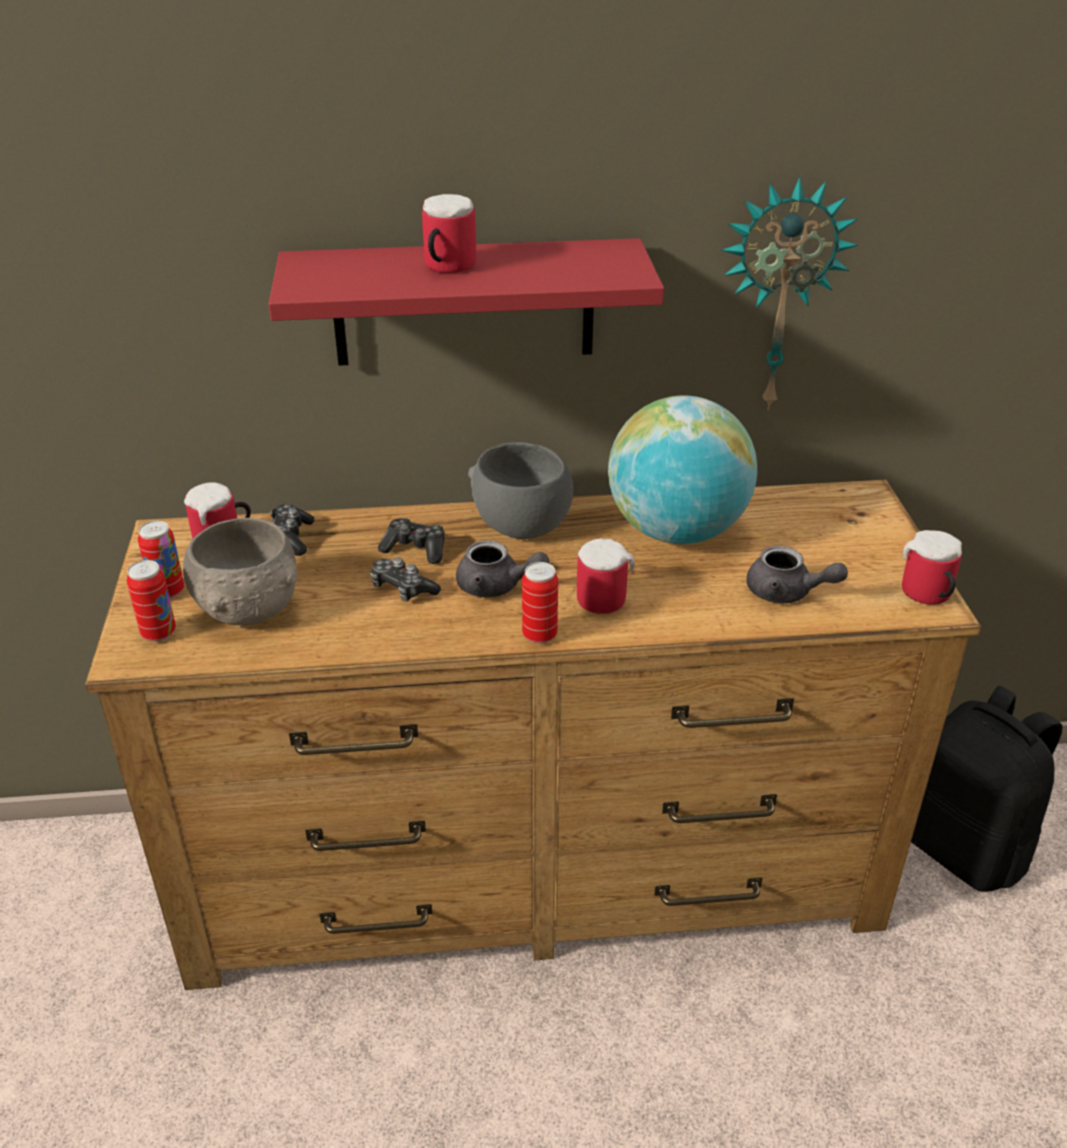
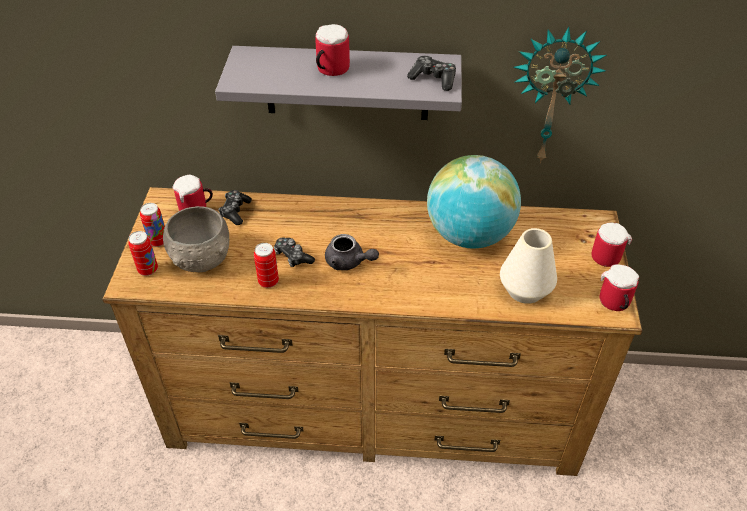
camera: 10 degrees right, 10 degrees up
(415, 549) = (307, 228): game controller -> game controller (433, 79)
(464, 302) = (347, 83): red shelf -> grey shelf
(520, 523) = (374, 217): grey bowl -> none
(539, 635) = (366, 300): can -> can (268, 282)
(601, 595) = (410, 277): mug -> mug (606, 254)
(787, 593) = (525, 290): grey teapot -> white vase
(963, 848) = (640, 430): black backpack -> none

